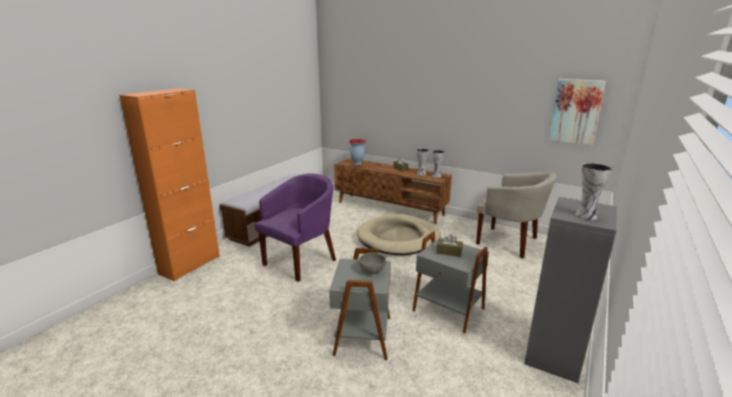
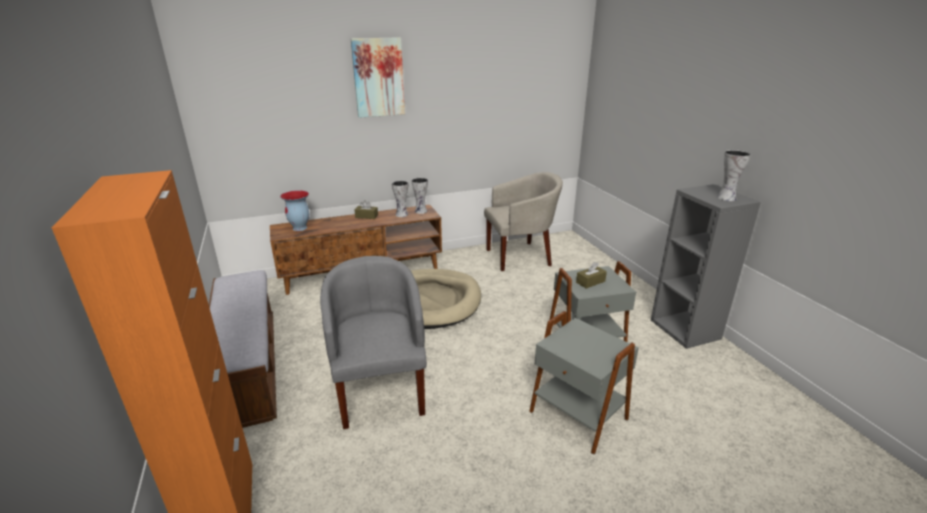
camera: 50 degrees left, 5 degrees up
(301, 261) = (380, 390): purple armchair -> grey armchair
(371, 271) = (586, 336): grey bowl -> none
(575, 111) = (544, 106): picture -> picture (378, 77)

